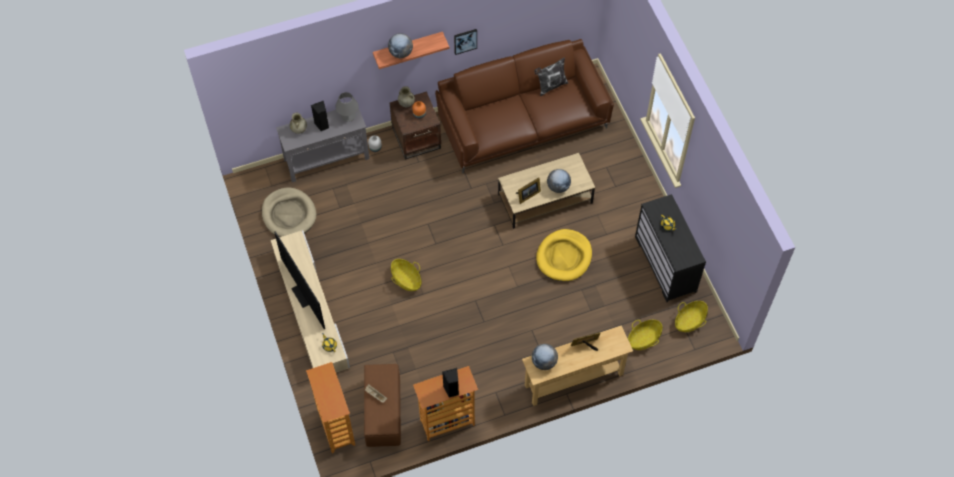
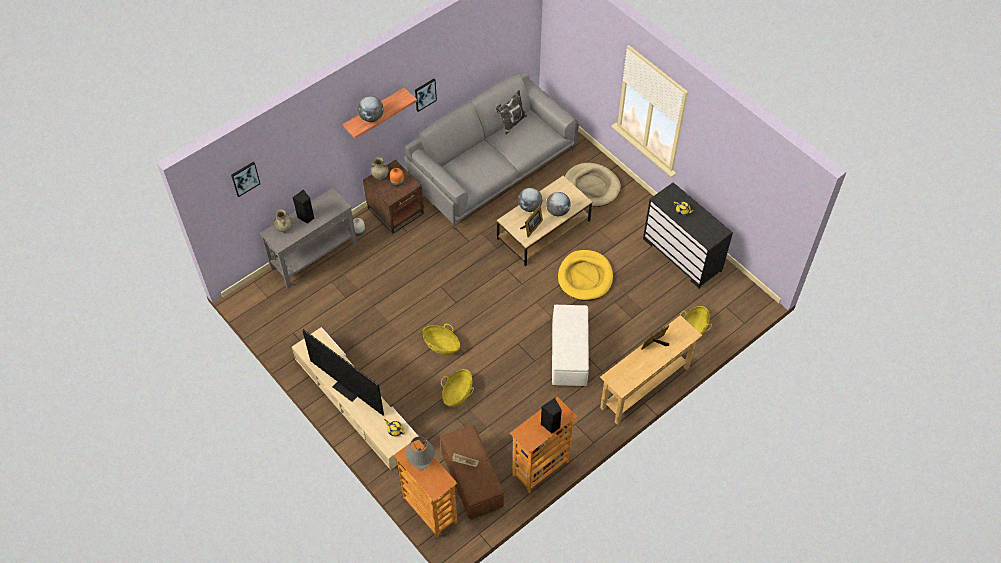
camera: 20 degrees left, 5 degrees down
(266, 80) = (245, 178): none -> picture
(289, 214) = (297, 319): beige dog bed -> beige dog bed (591, 186)
(348, 116) = (329, 201): grey table lamp -> grey table lamp (421, 461)
(517, 326) = (569, 355): none -> white ottoman
(523, 122) = (492, 167): brown sofa -> grey sofa
(544, 362) = (623, 373): globe -> globe (530, 207)
(689, 321) = (728, 299): basket -> basket (457, 393)

